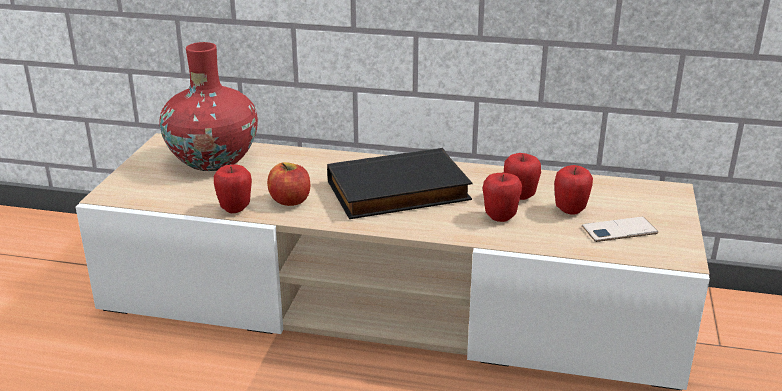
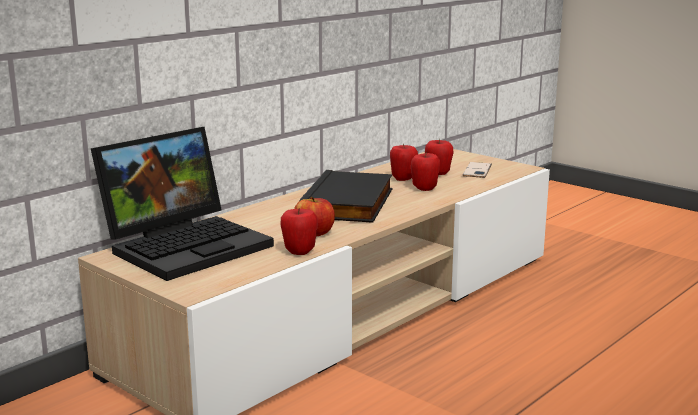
camera: 60 degrees left, 10 degrees down
(213, 159) = (188, 245): red vase -> laptop

